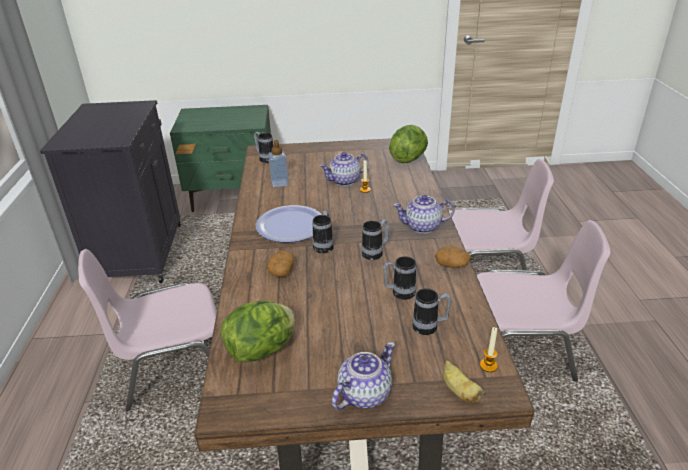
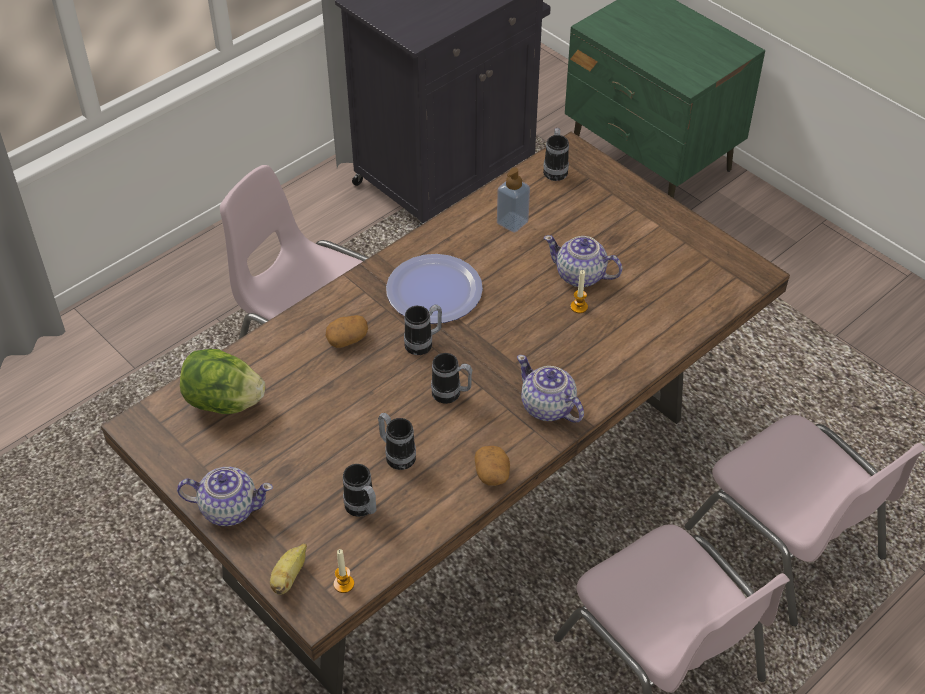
camera: 50 degrees right, 15 degrees up
(408, 159) = (709, 302): lettuce -> none

